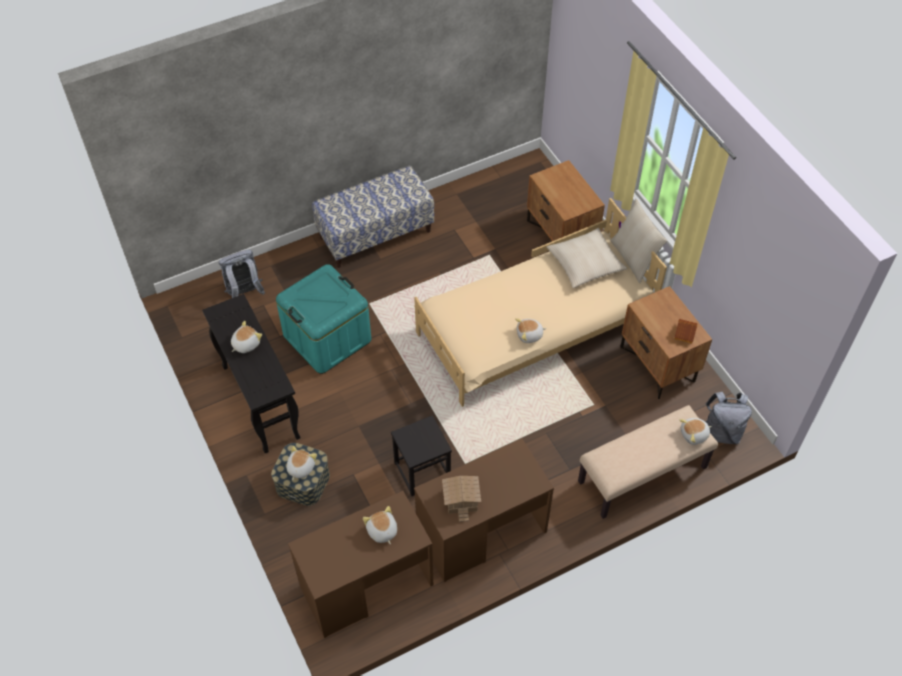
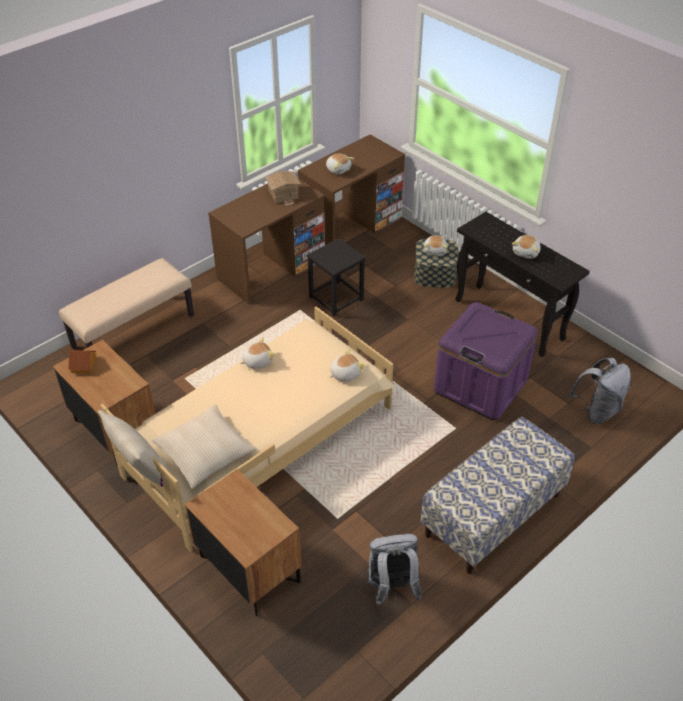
camera: 165 degrees right, 10 degrees down
(327, 338) = (480, 385): turquoise storage box -> purple storage box
(694, 435) = (81, 306): plush toy -> plush toy (345, 373)
(721, 432) = (52, 379): grey backpack -> grey backpack (392, 587)

